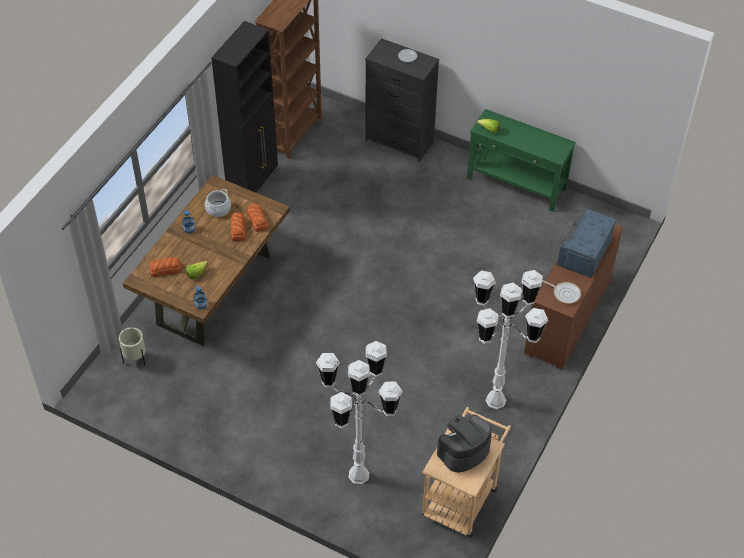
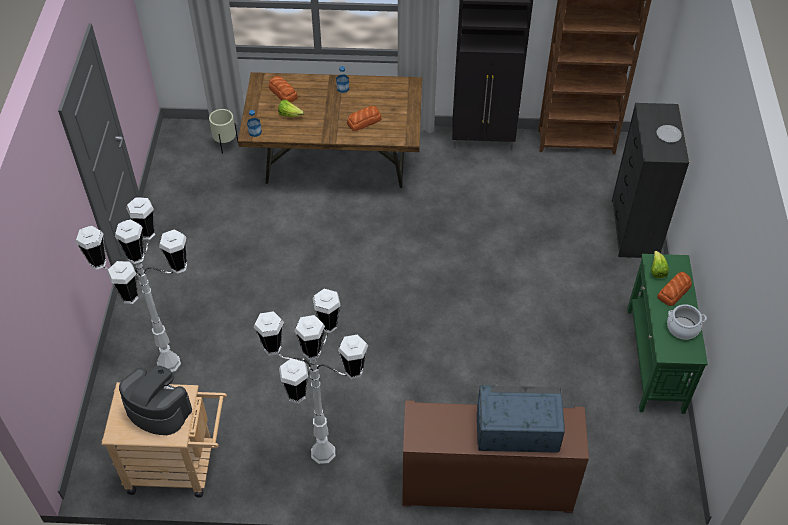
camera: 65 degrees right, 0 degrees up
(218, 209) = (380, 98): cooking pot -> cooking pot (682, 328)
(257, 219) = (385, 130): bread -> bread (674, 291)
(565, 293) = (436, 430): frying pan -> none

